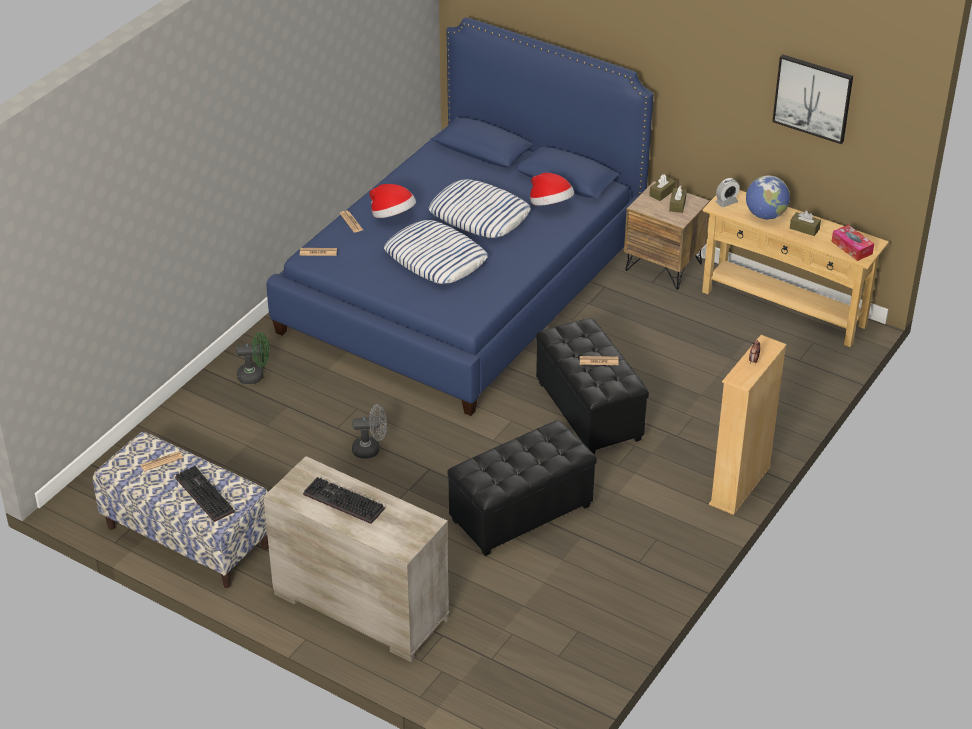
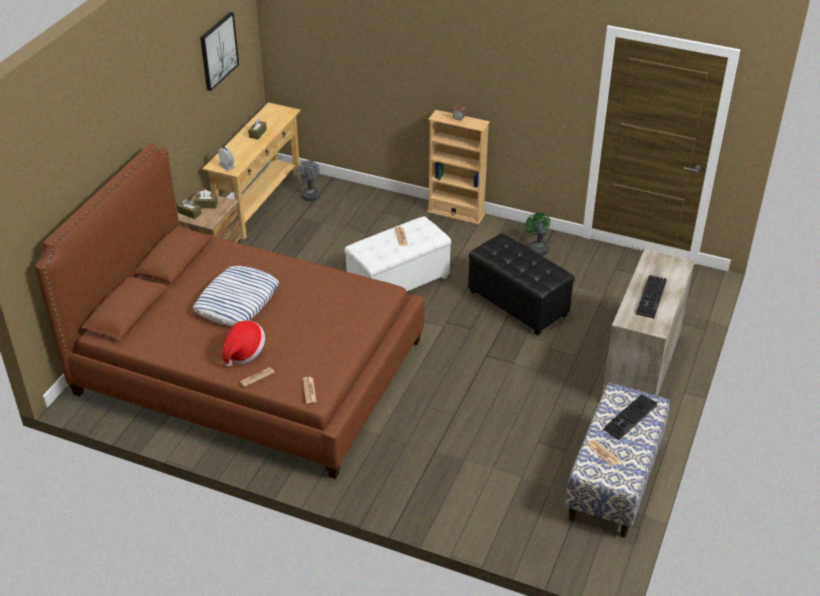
camera: 100 degrees left, 0 degrees up
(255, 376) = (400, 481): green fan -> green fan (537, 247)
(371, 449) = (474, 390): grey fan -> grey fan (309, 194)
(436, 259) = (305, 318): pillow -> none
(462, 286) = (249, 367): blue bed -> brown bed
(550, 205) = (218, 264): hat -> none
(590, 411) = (398, 282): black ottoman -> white ottoman
(765, 215) = (242, 149): globe -> none
(851, 248) = (278, 115): tissue box -> none

